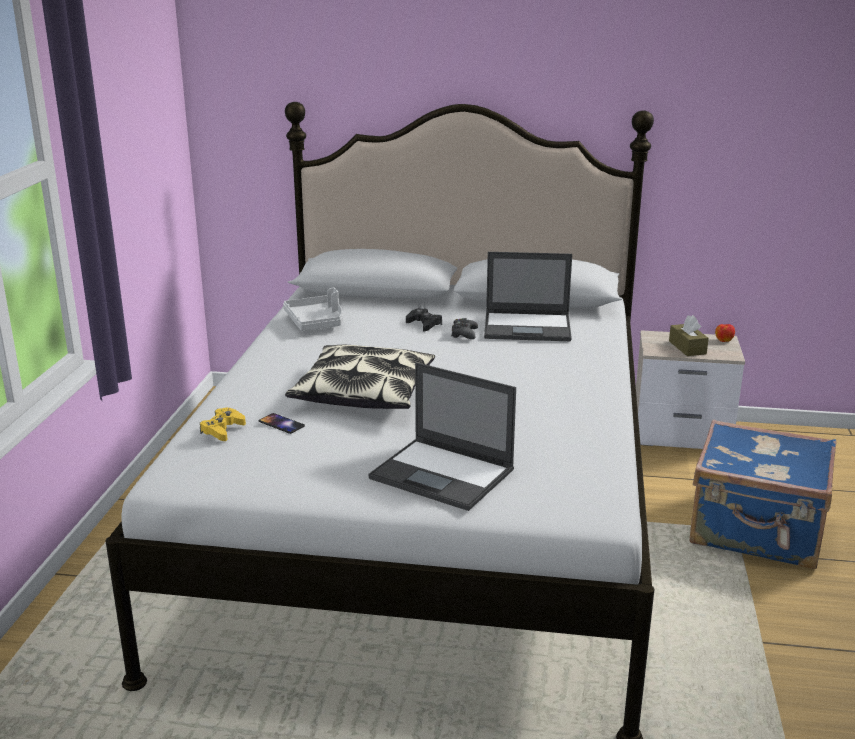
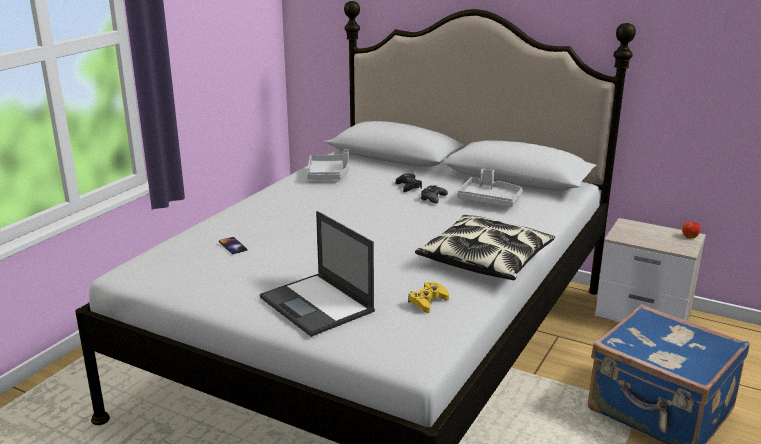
camera: 20 degrees right, 0 degrees up
(222, 430) = (189, 243): yellow game controller -> yellow game controller (428, 302)
(364, 392) = (314, 232): pillow -> pillow (485, 259)
(528, 327) = (490, 200): laptop -> grey tray
(687, 347) = (650, 238): brown tissue box -> none

